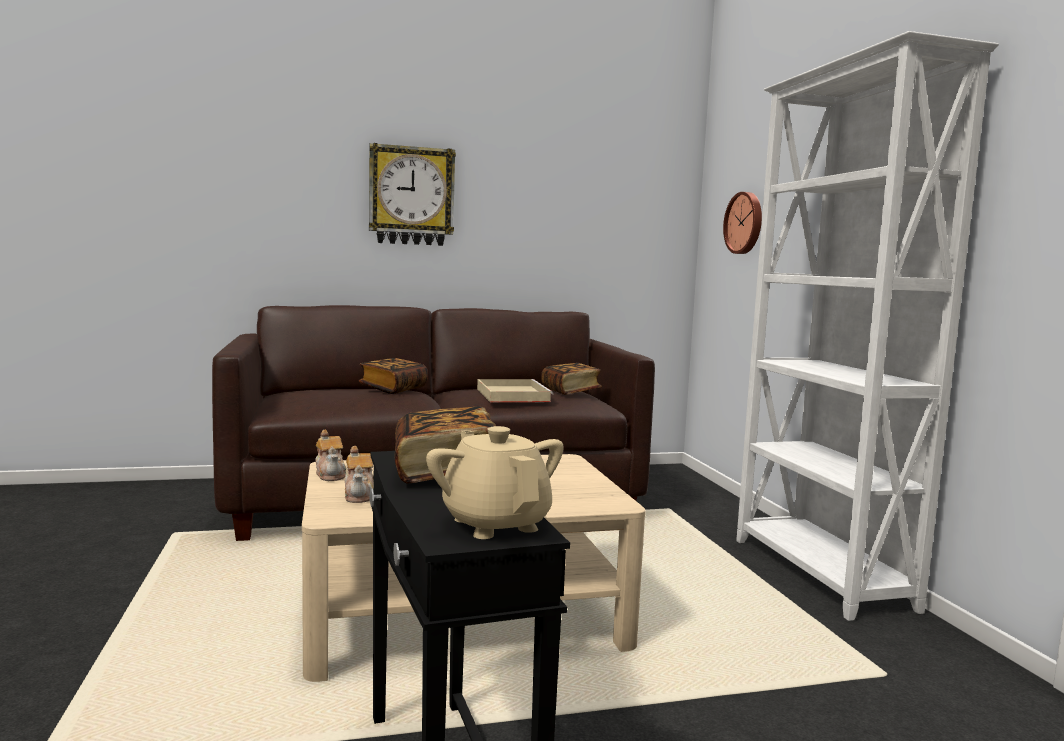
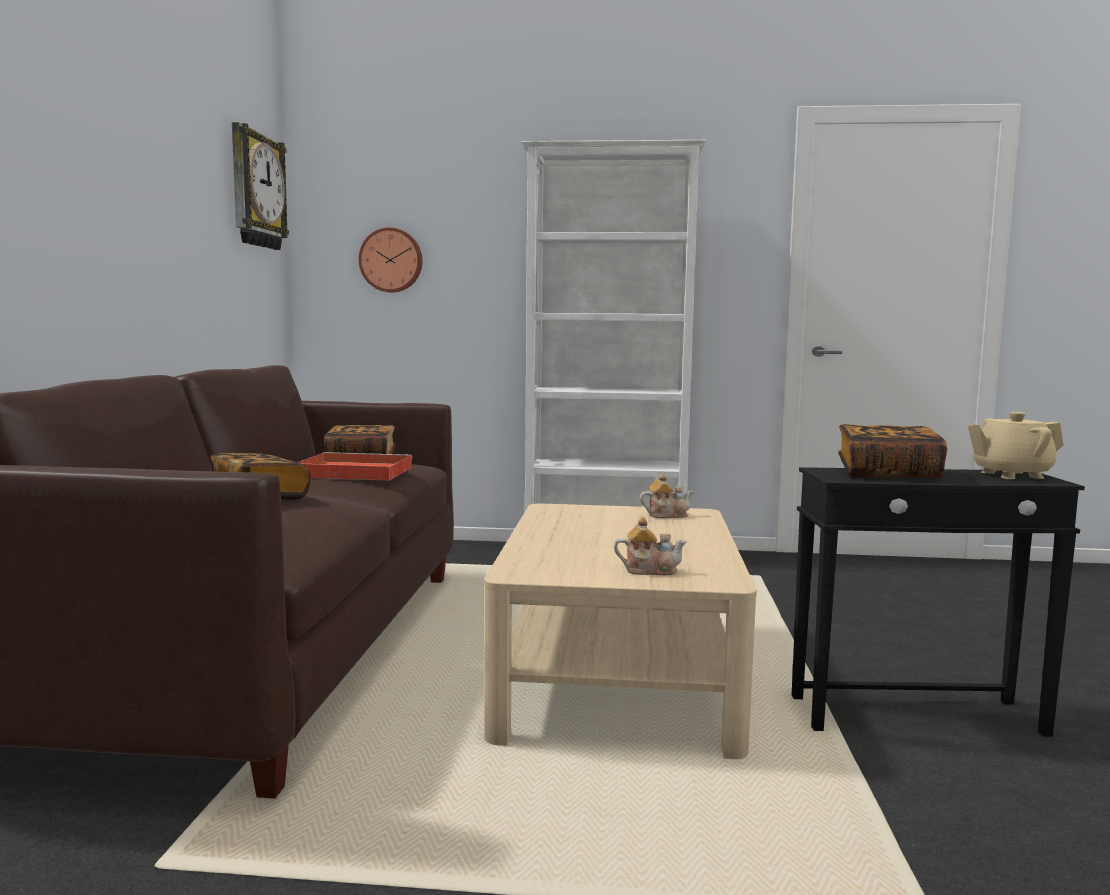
camera: 70 degrees left, 0 degrees up
(331, 475) = (559, 576): teapot -> teapot (666, 515)
(411, 196) = (67, 188): wall clock -> wall clock (256, 190)
(511, 395) = (352, 472): beige tray -> red tray

